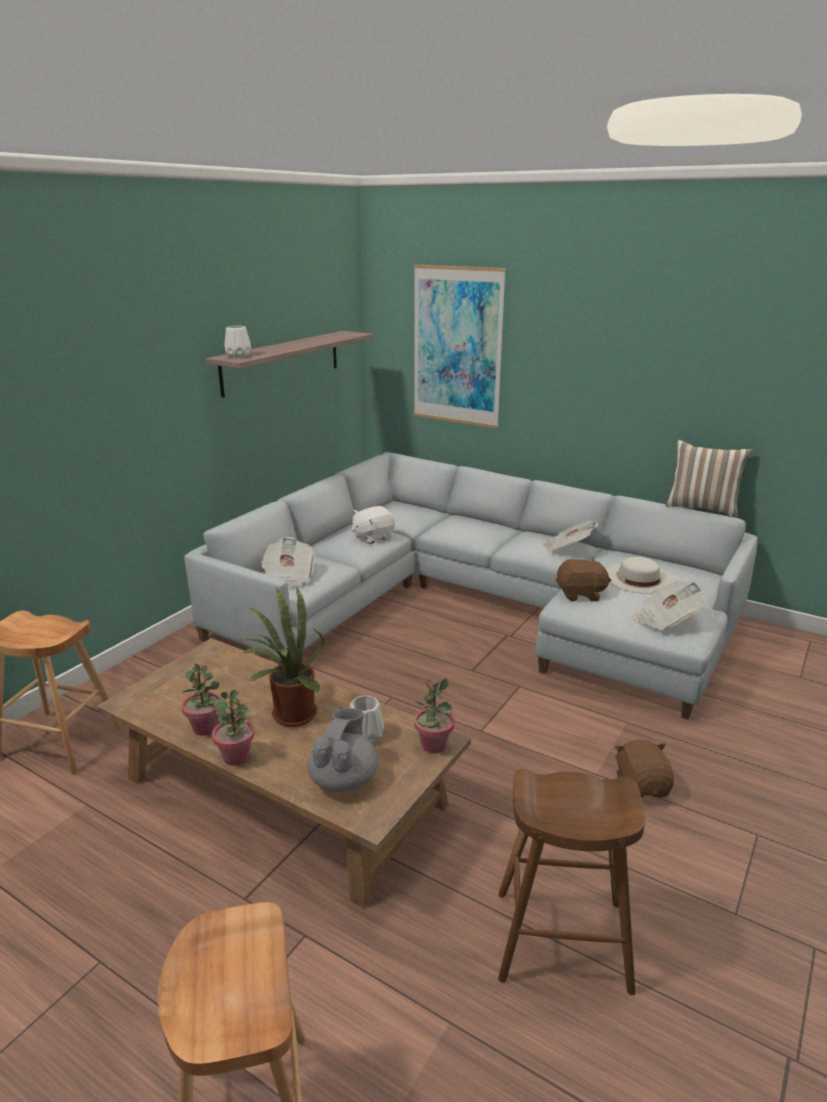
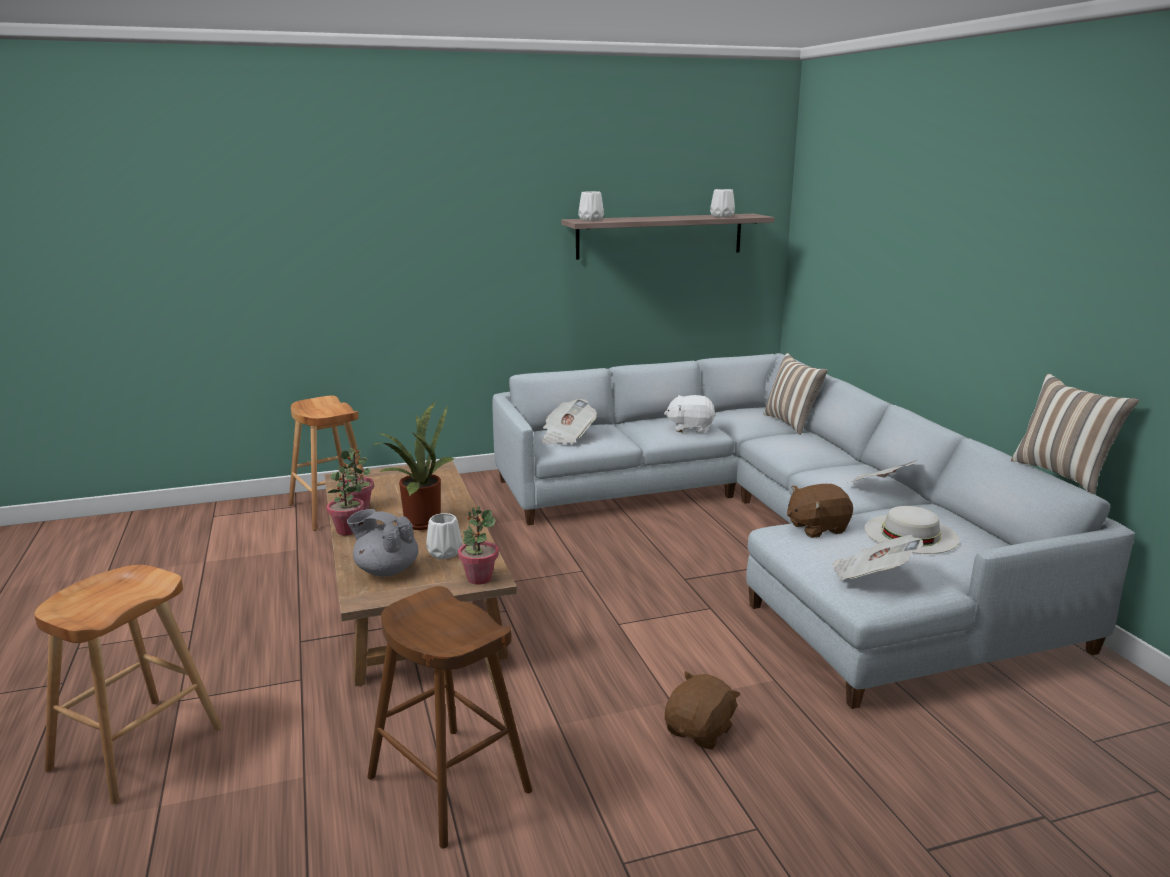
camera: 40 degrees right, 5 degrees down
(332, 337) = (721, 216): none -> white vase
(344, 779) = (386, 570): grey teapot -> grey teapot turned 120 degrees counterclockwise
(433, 510) = (792, 423): none -> pillow
(457, 346) = (859, 237): picture -> none
(580, 594) = (816, 528): brown plush toy -> brown plush toy turned 120 degrees clockwise

